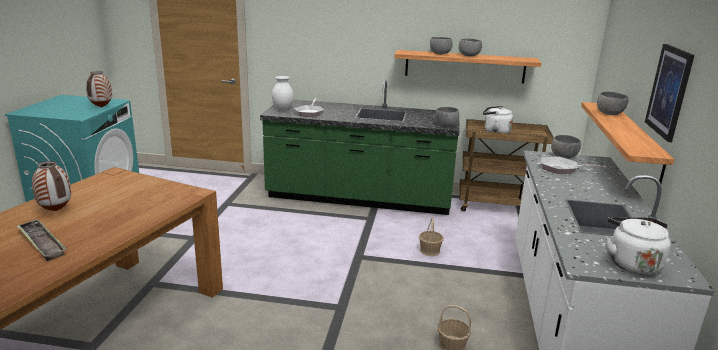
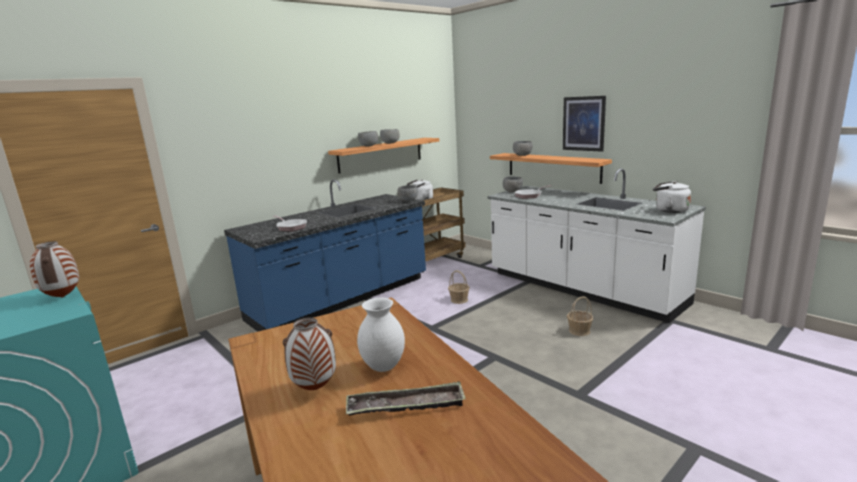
camera: 50 degrees left, 5 degrees down
(283, 109) = (258, 233): white vase -> white vase (383, 366)
(359, 198) = (342, 299): green counter -> blue counter

